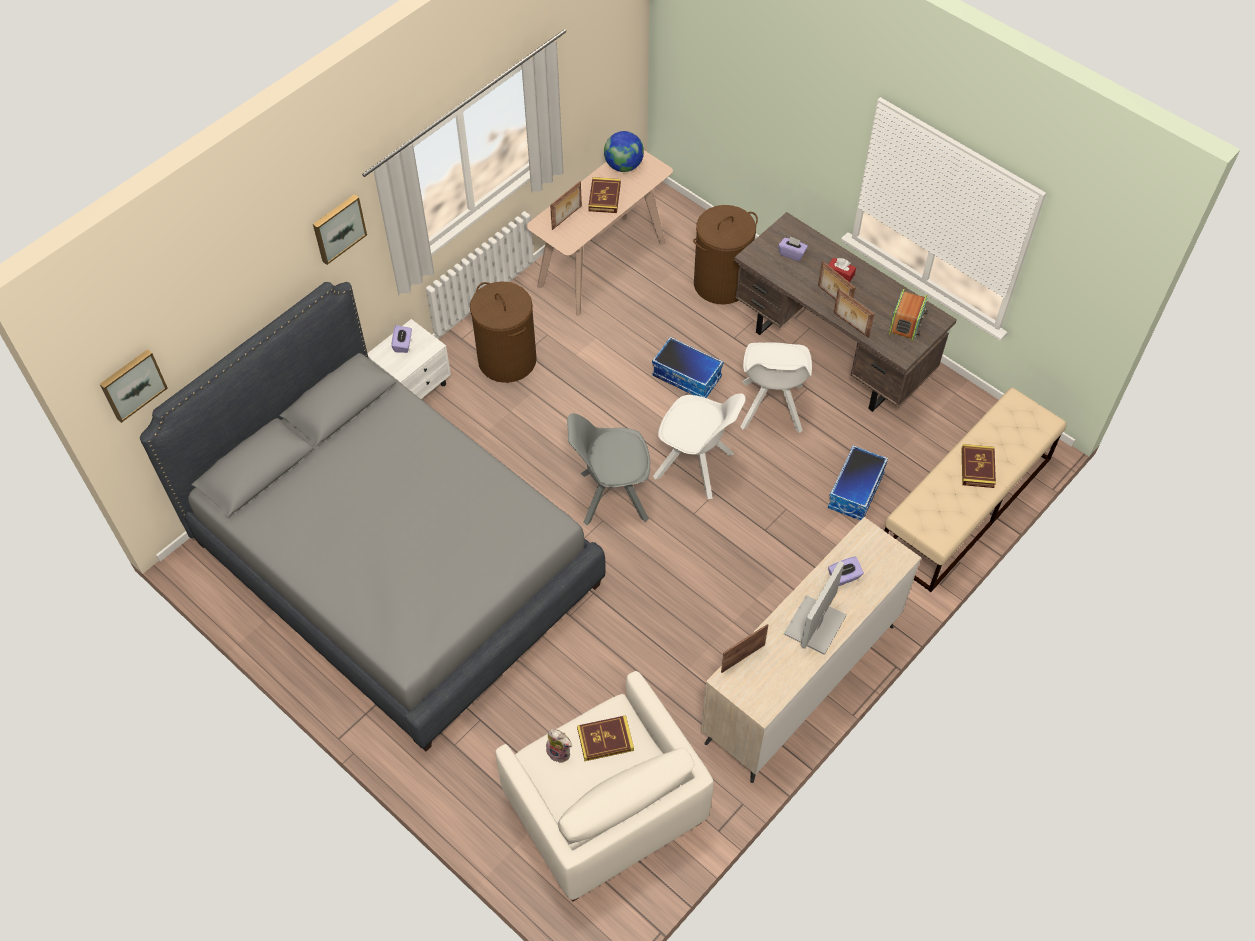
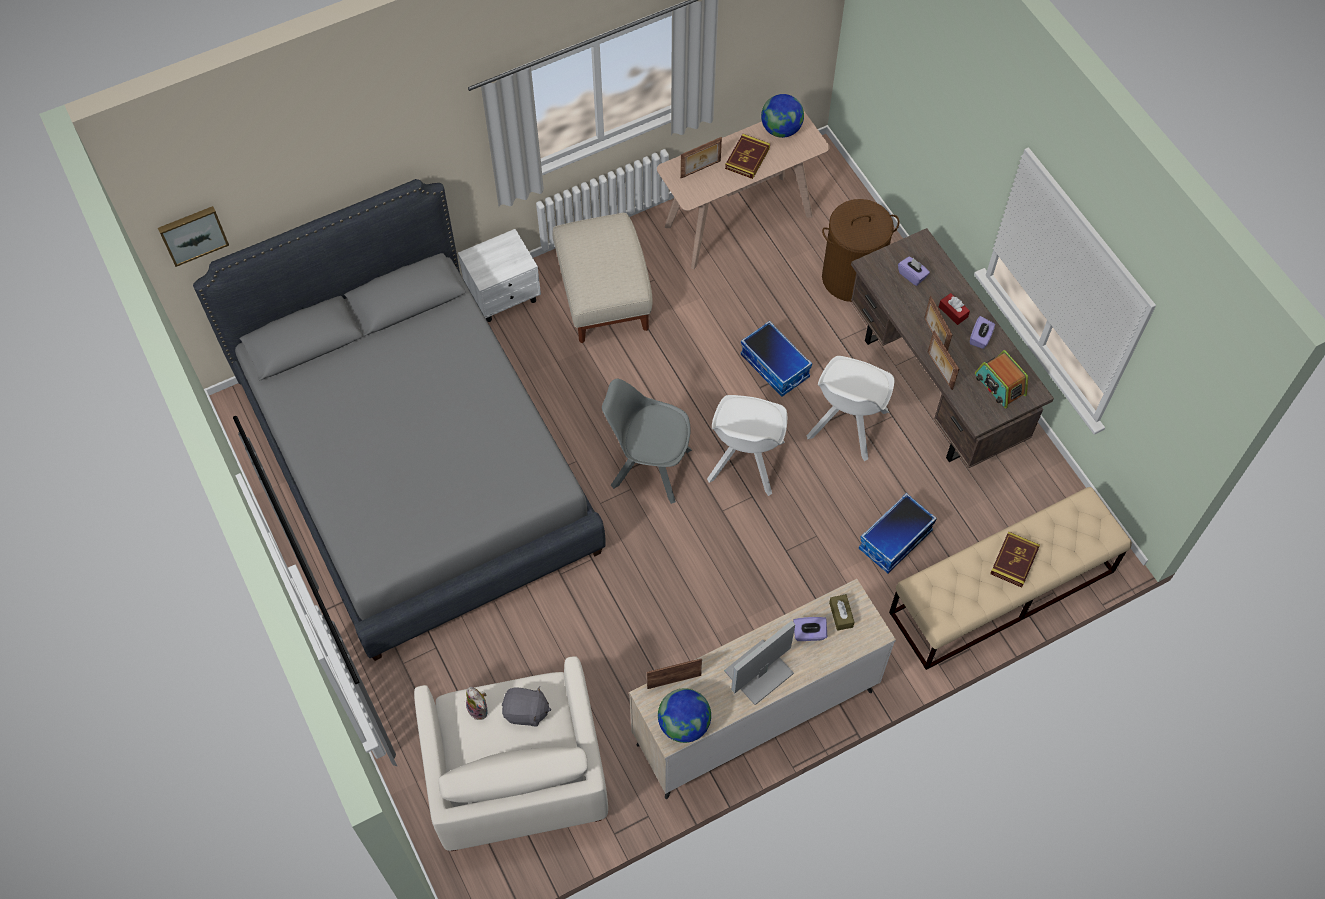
camera: 20 degrees right, 5 degrees up
(338, 228) = (439, 131): picture -> none
(403, 344) = (497, 253): purple tissue box -> purple tissue box (980, 338)
(507, 360) = (604, 294): brown laundry basket -> beige ottoman
(605, 739) = (526, 712): book -> grey plush toy
(696, 466) = (745, 463): white chair -> white chair turned 60 degrees clockwise
(768, 692) = (684, 724): none -> globe
(864, 552) = (841, 615): none -> brown tissue box
(906, 322) = (999, 385): radio -> radio turned 105 degrees clockwise

